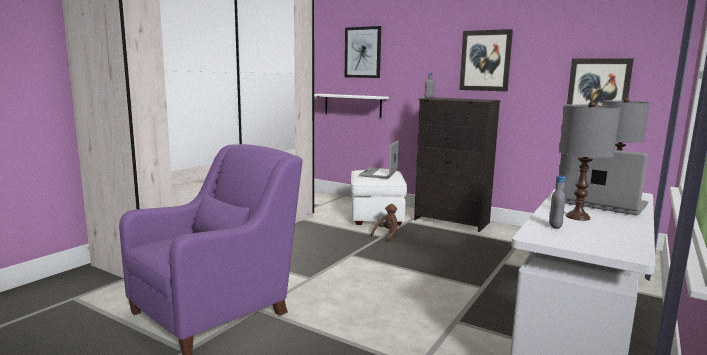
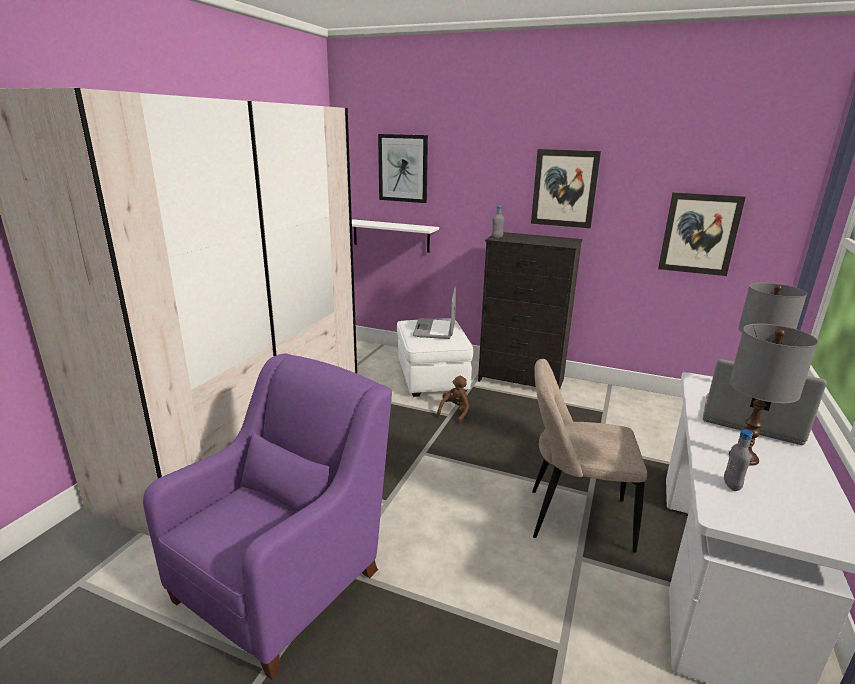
camera: 10 degrees left, 10 degrees up
(461, 299) = (573, 518): none -> beige chair

